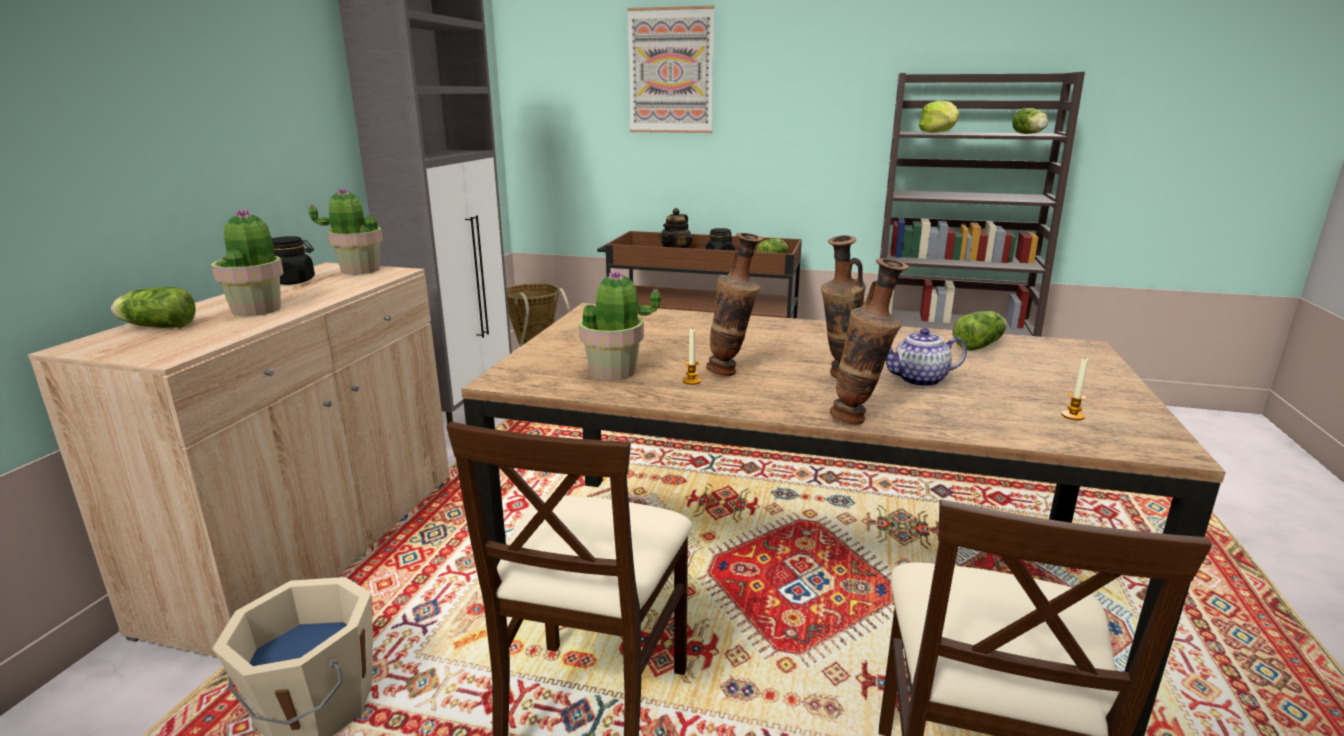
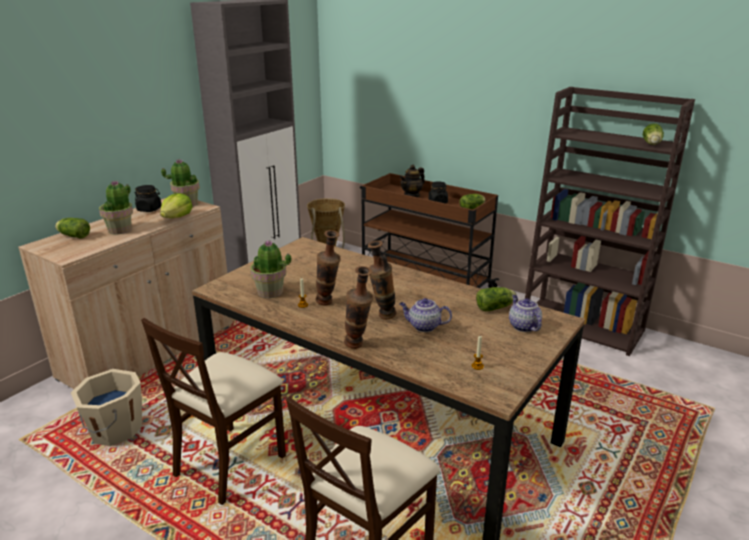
camera: 20 degrees right, 5 degrees up
(671, 71) = (422, 68): picture -> none
(939, 133) = (588, 135): lettuce -> lettuce (177, 217)
(1049, 360) = (523, 326): none -> teapot

